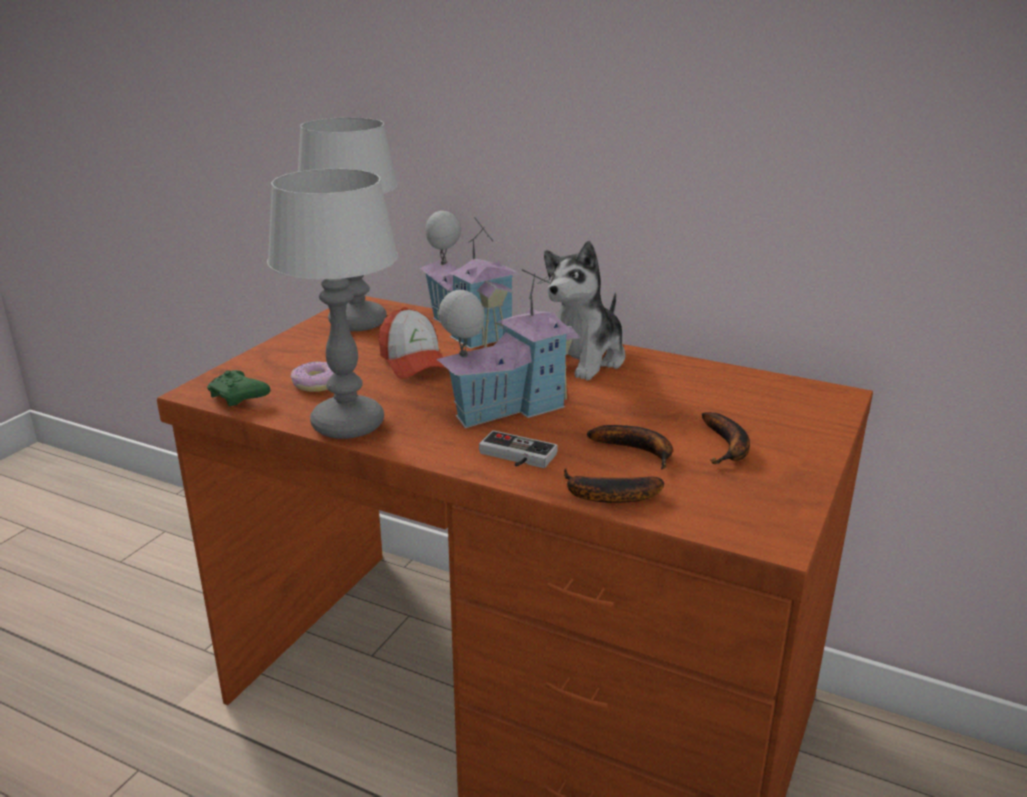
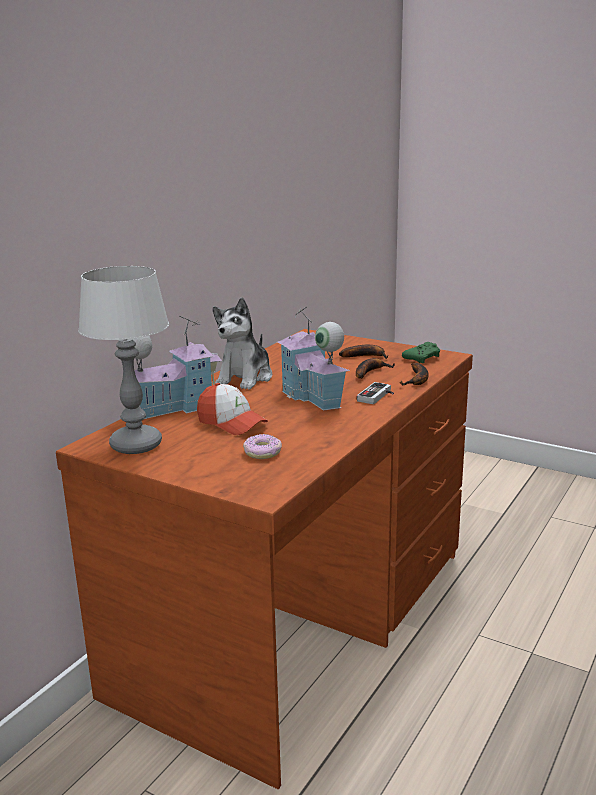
camera: 85 degrees left, 5 degrees down
(239, 398) = (282, 478): green game controller -> green game controller (422, 358)
(347, 424) = (332, 439): table lamp -> none
(414, 362) = (231, 423): cap -> cap turned 60 degrees clockwise
(584, 359) = (245, 378): plush toy -> plush toy turned 75 degrees clockwise

